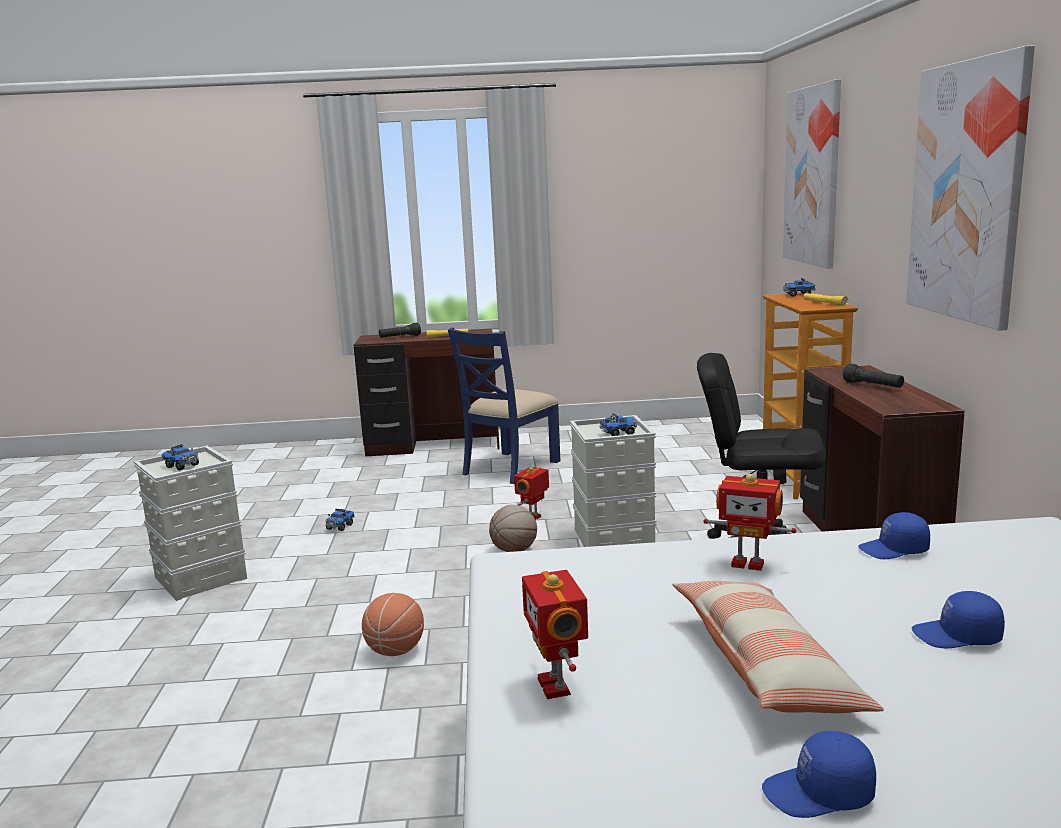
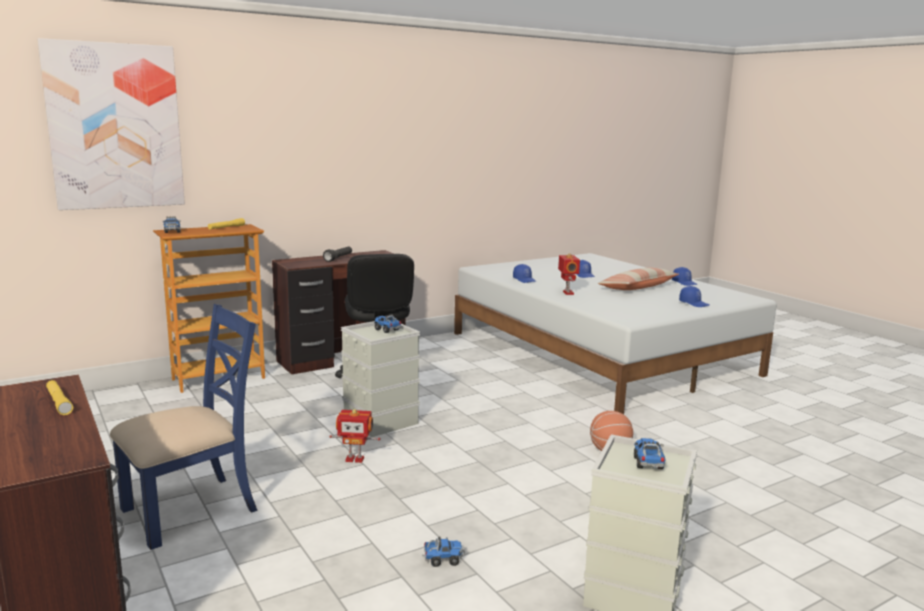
camera: 120 degrees left, 0 degrees up
(400, 337) = (49, 438): black flashlight -> none
(509, 467) = (191, 509): blue chair -> blue chair turned 45 degrees counterclockwise
(514, 551) = (430, 450): basketball -> none
(557, 686) = (694, 303): toy robot -> blue cap
(967, 191) = (364, 137): picture -> none

